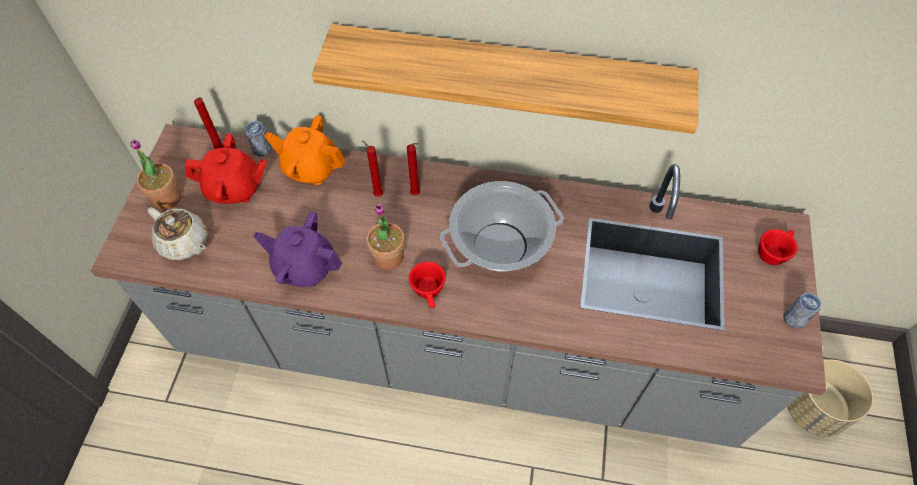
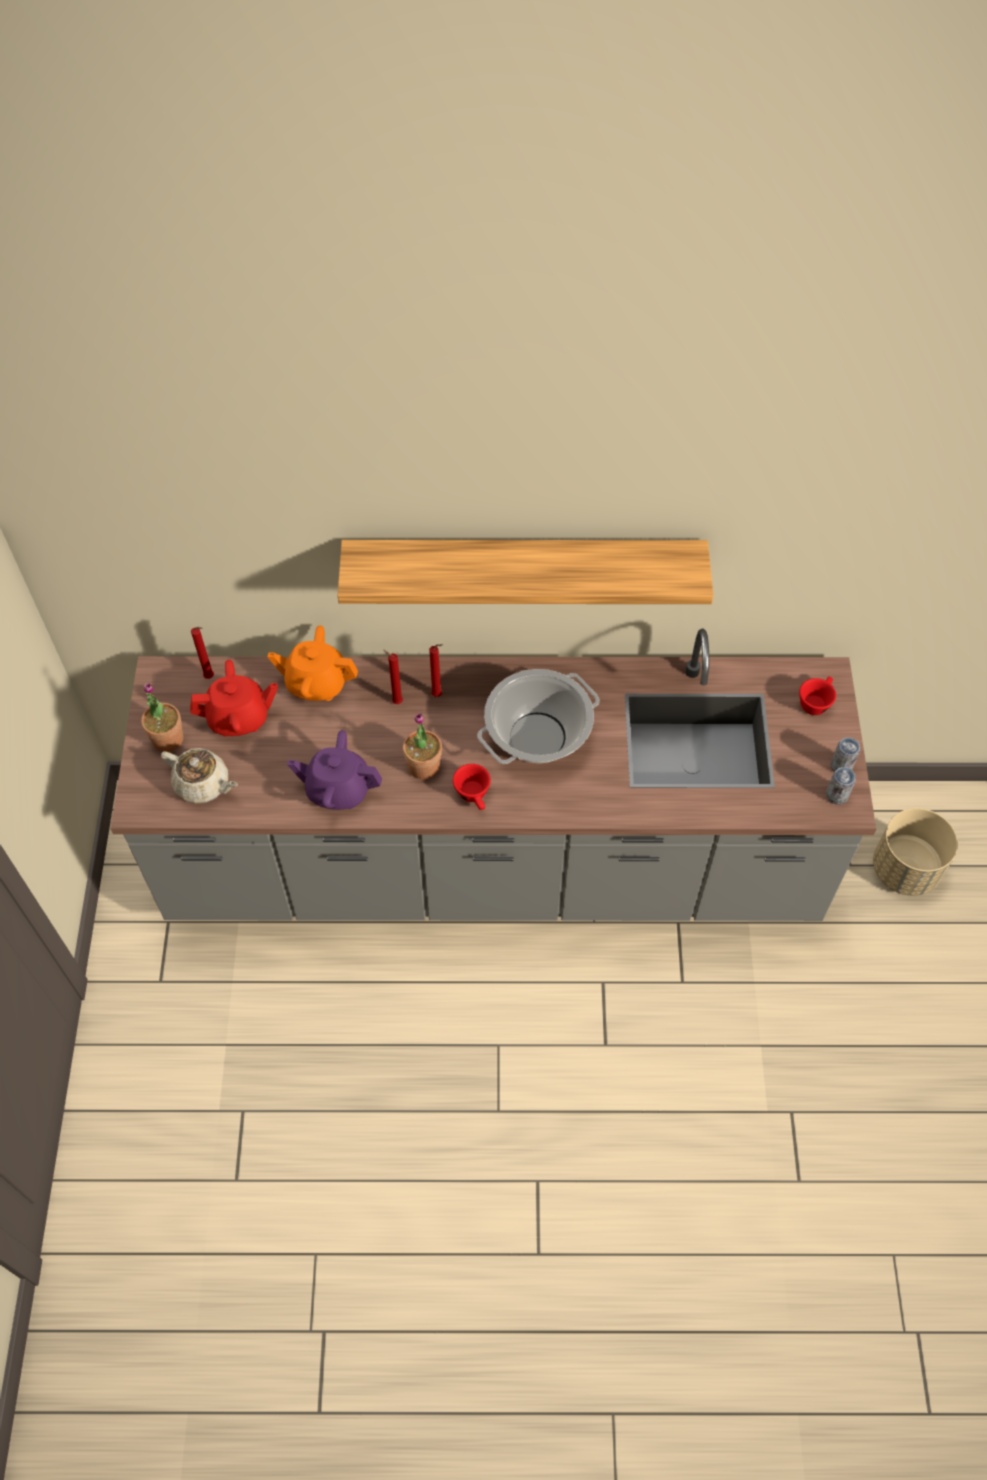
camera: 10 degrees left, 0 degrees up
(262, 149) = (257, 670): can -> can (836, 795)

